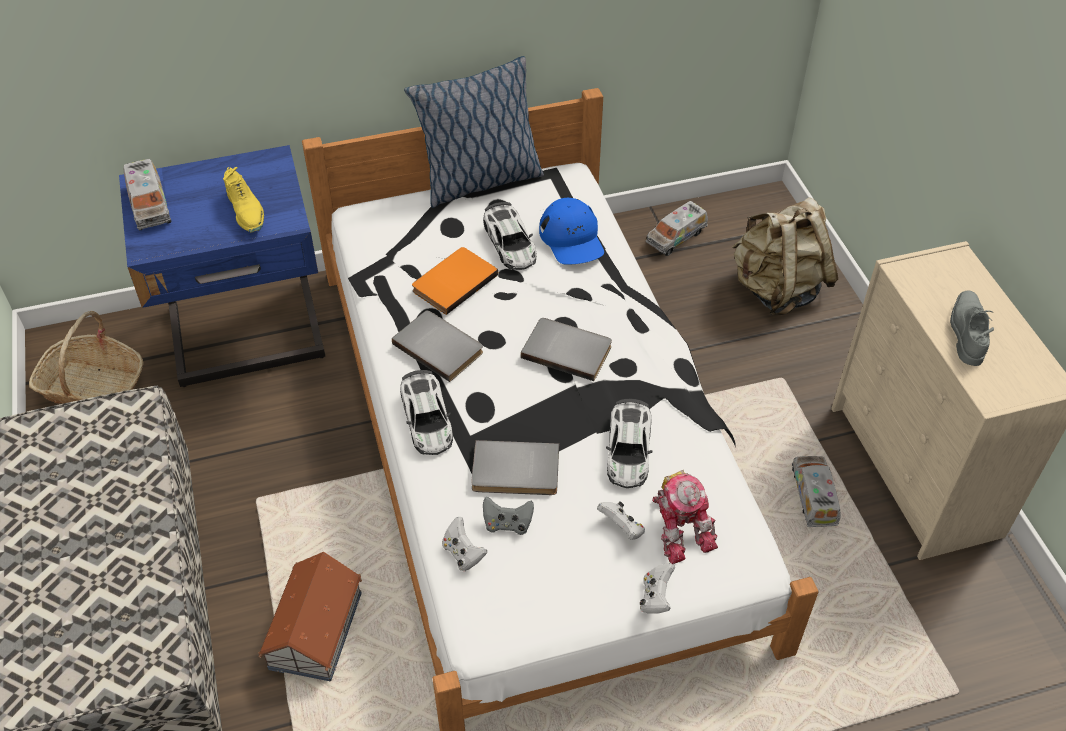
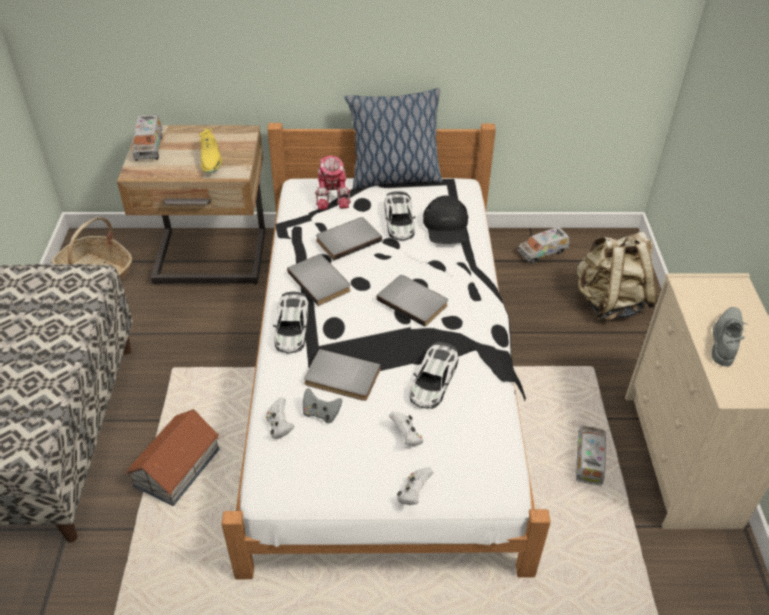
camera: 15 degrees right, 5 degrees down
(249, 337) = (211, 260): blue nightstand -> beige nightstand
(452, 281) = (347, 239): orange book -> grey book
(572, 238) = (446, 226): blue cap -> black cap
(680, 527) = (453, 446): toy robot -> toy robot (333, 196)

